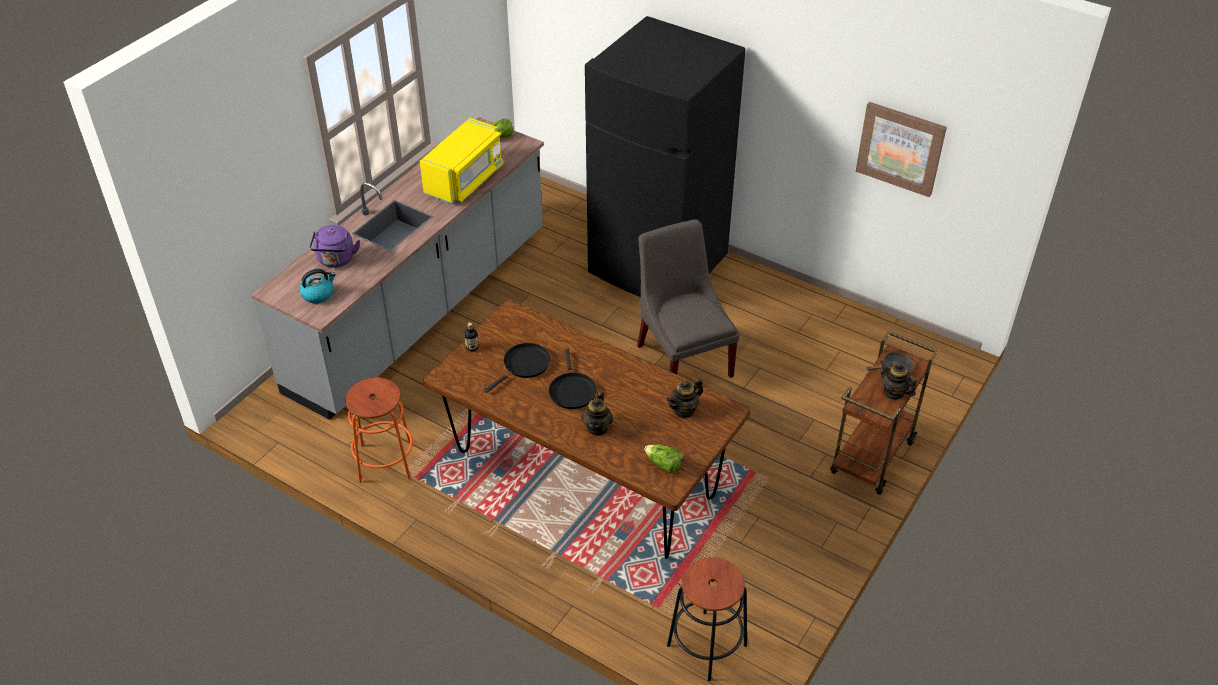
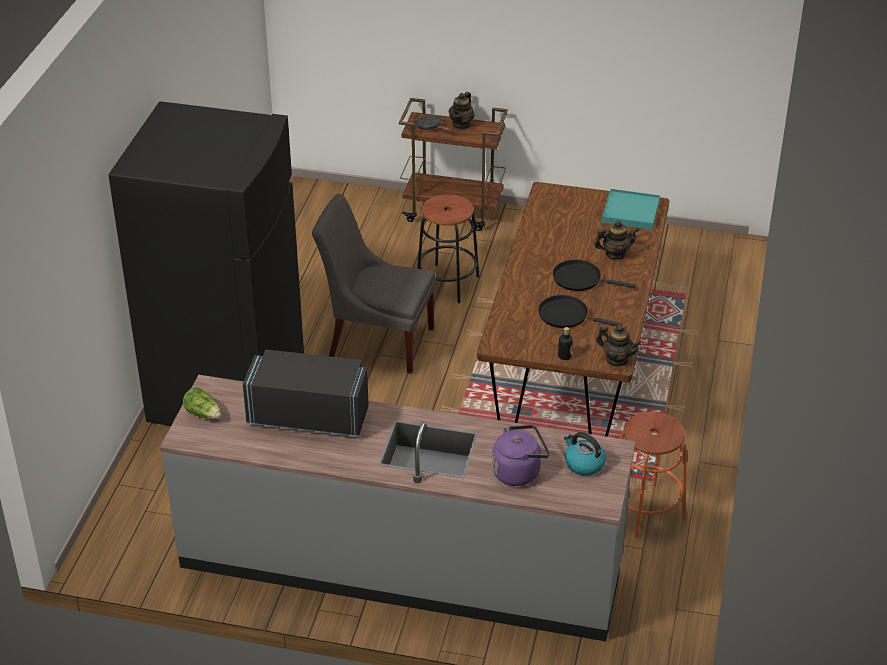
camera: 110 degrees left, 5 degrees down
(465, 179) = (309, 416): yellow microwave -> black microwave
(572, 390) = (580, 279): black frying pan -> black frying pan turned 135 degrees counterclockwise
(664, 465) = (631, 212): lettuce -> turquoise tray
(683, 357) = (377, 341): grey chair -> grey chair turned 60 degrees clockwise
(684, 410) = (561, 213): teapot -> teapot (617, 359)
(706, 645) = (701, 264): black stool -> black stool (447, 283)
(900, 148) = (226, 60): picture -> none

